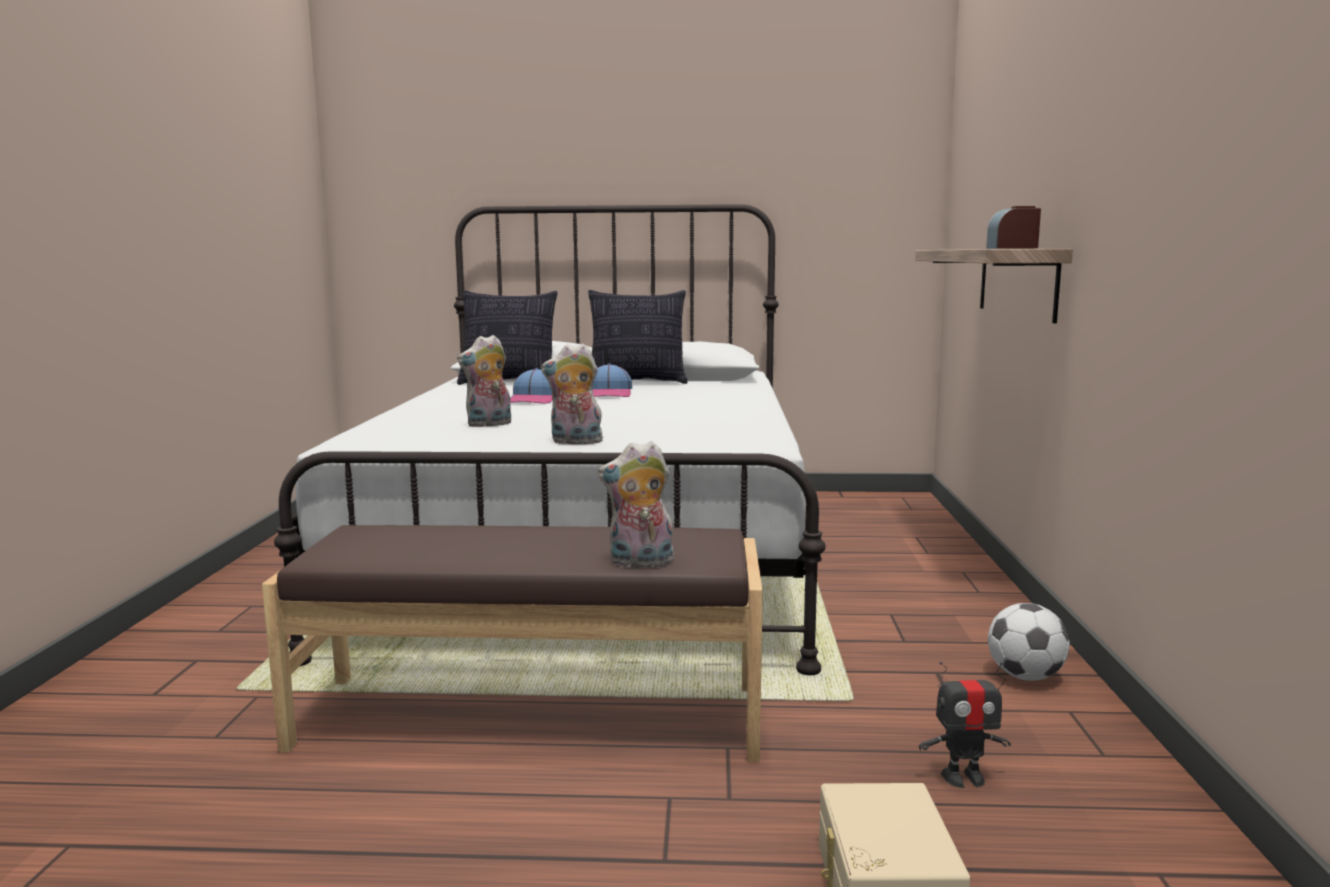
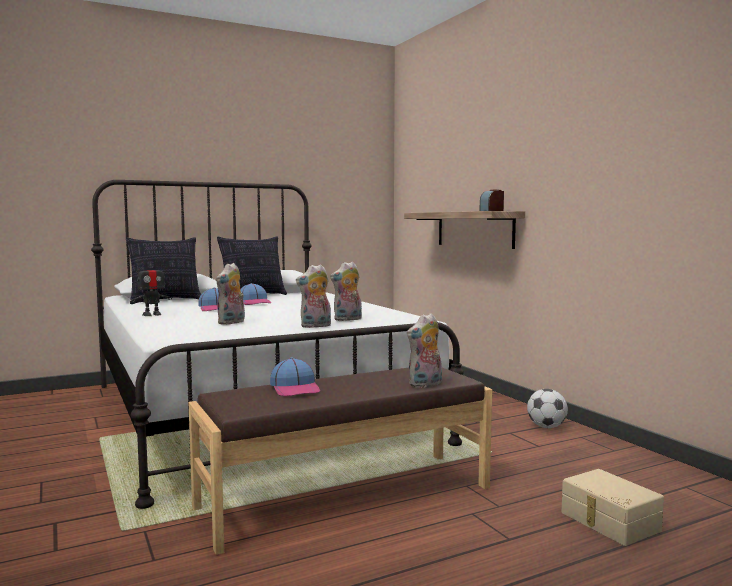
camera: 30 degrees left, 5 degrees down
(455, 537) = (295, 388): none -> cap
(652, 435) = (347, 319): none -> plush toy
(963, 778) = (578, 472): toy robot -> toy robot (152, 315)

